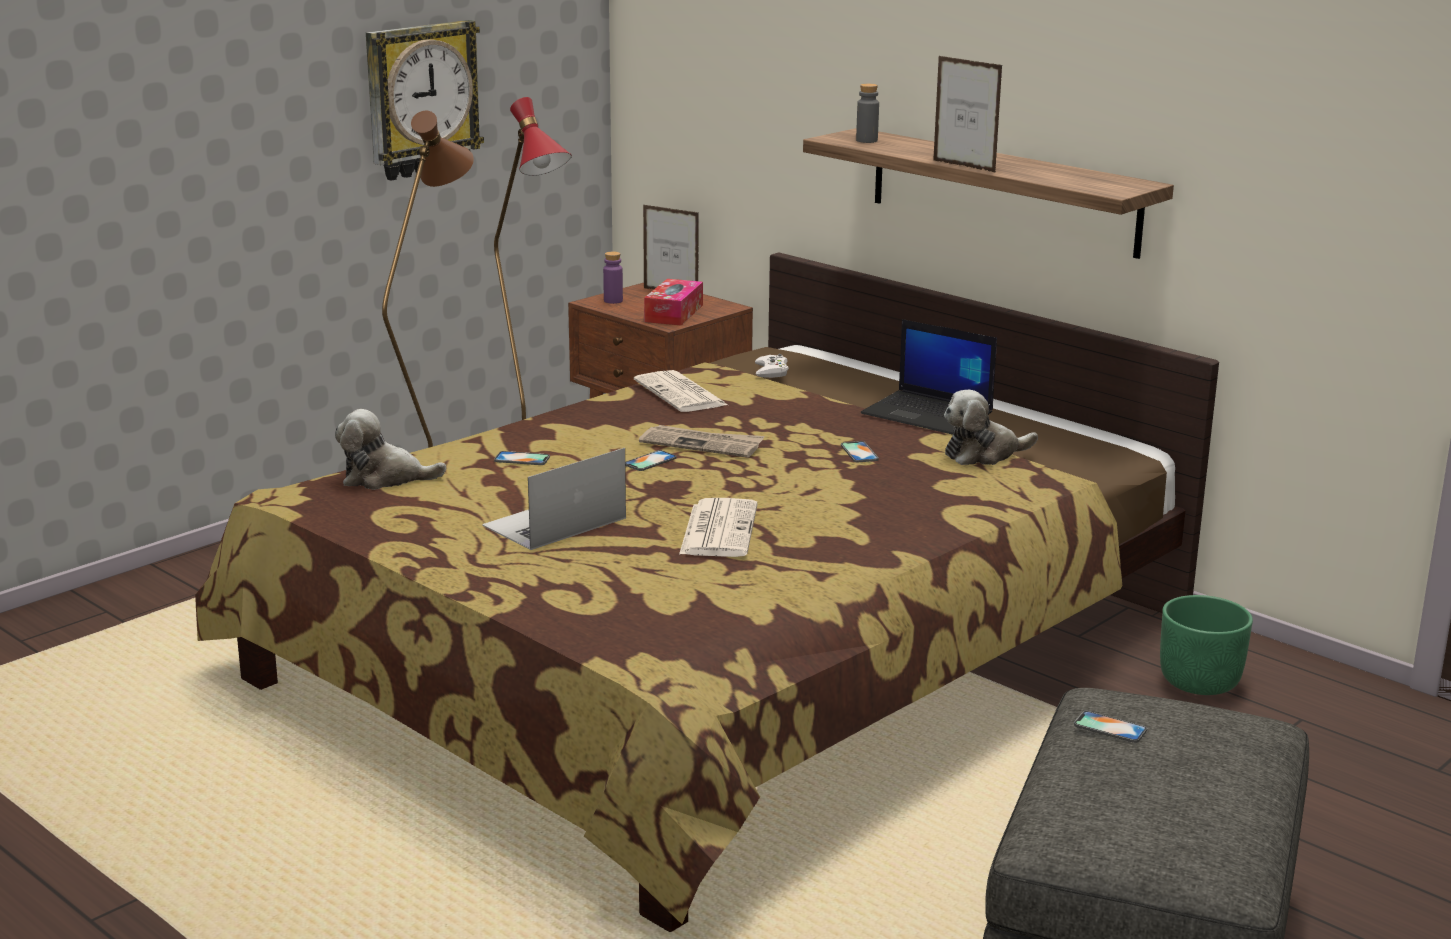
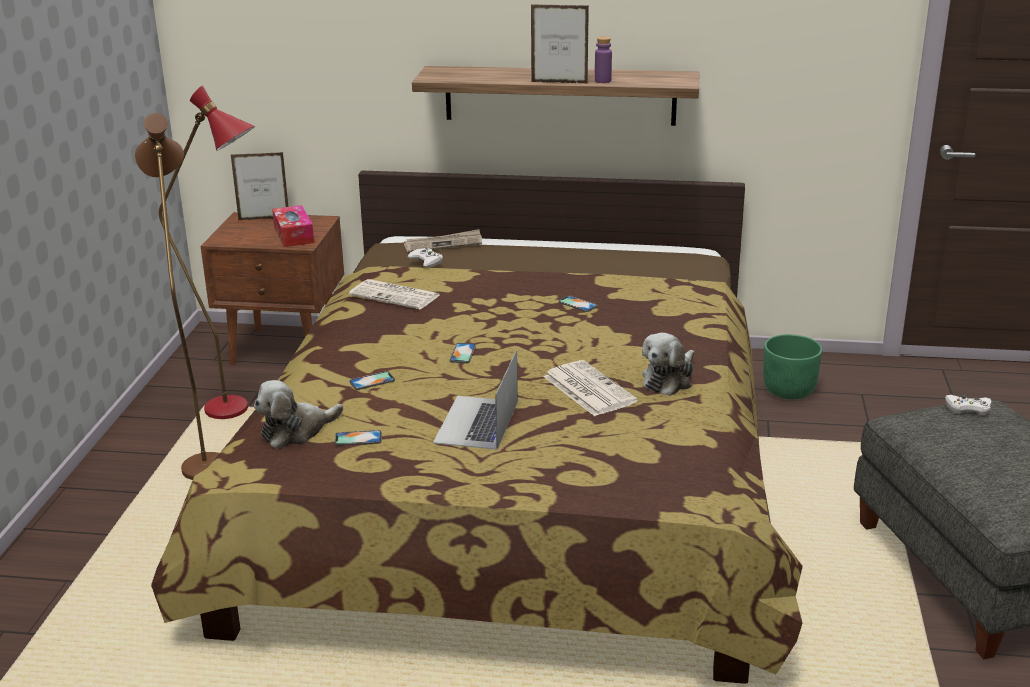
camera: 35 degrees left, 5 degrees up
(421, 99) = (72, 103): wall clock -> none
(613, 301) = (233, 236): purple bottle -> purple bottle (603, 81)
(702, 444) = (474, 329): newspaper -> newspaper (444, 244)
(866, 140) = (456, 75): grey bottle -> none
(929, 414) = (573, 264): laptop -> none
(983, 454) = (645, 282): plush toy -> plush toy (669, 379)
(1110, 727) = (943, 438): phone -> phone (358, 438)
(1210, 713) = (968, 408): none -> white game controller

